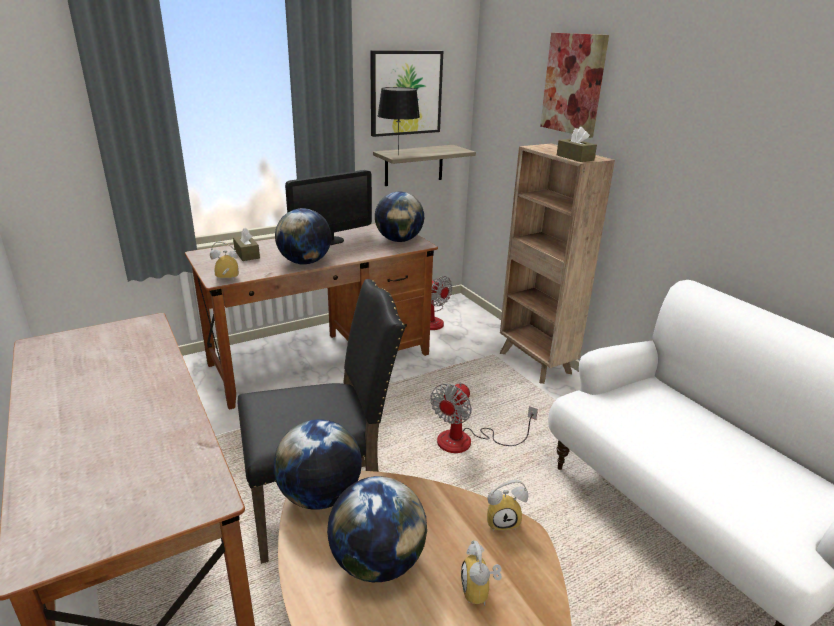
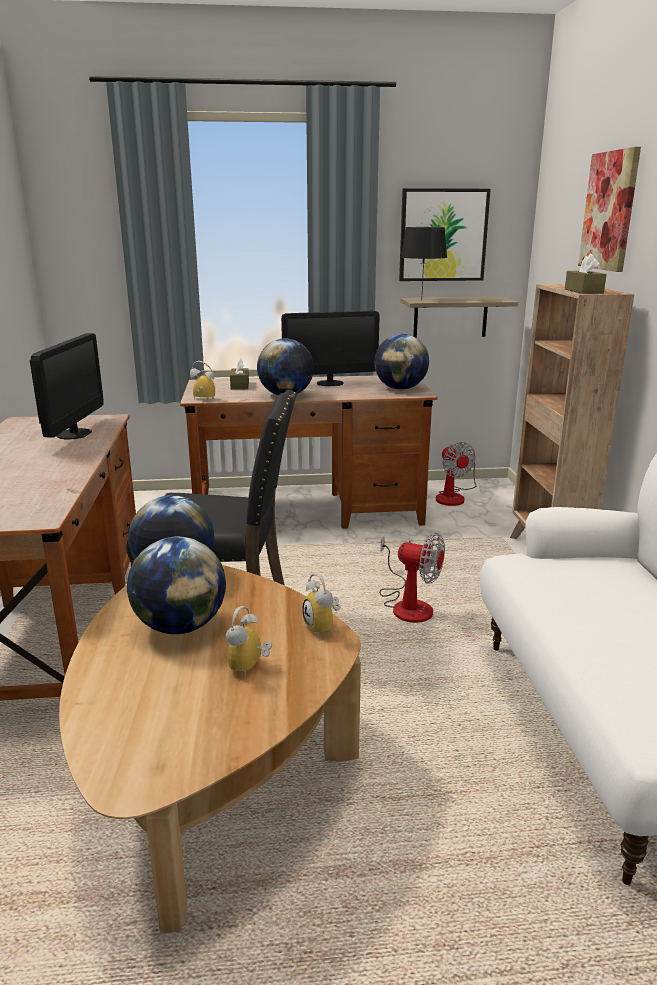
camera: 25 degrees right, 5 degrees down
(127, 354) = (74, 434): none -> monitor
(467, 441) = (407, 604): fan -> fan turned 120 degrees counterclockwise
(503, 520) = (324, 627): alarm clock -> alarm clock turned 45 degrees clockwise

